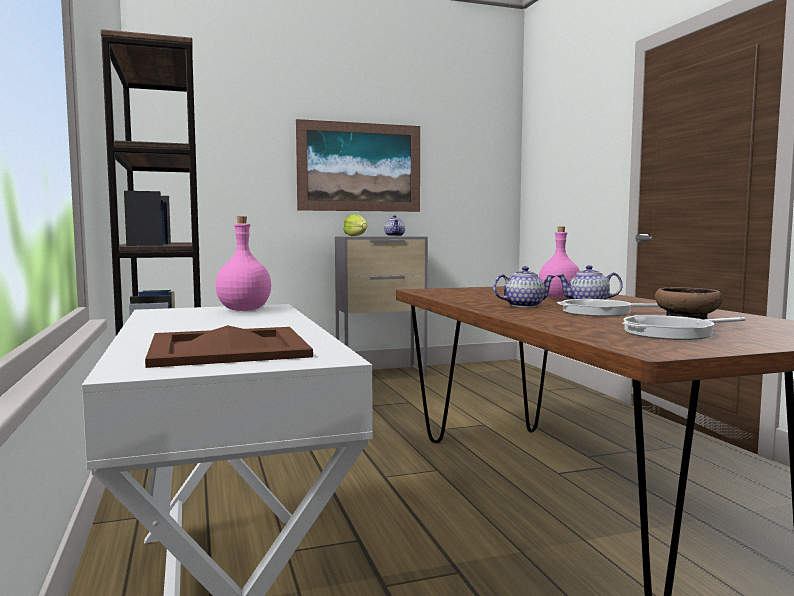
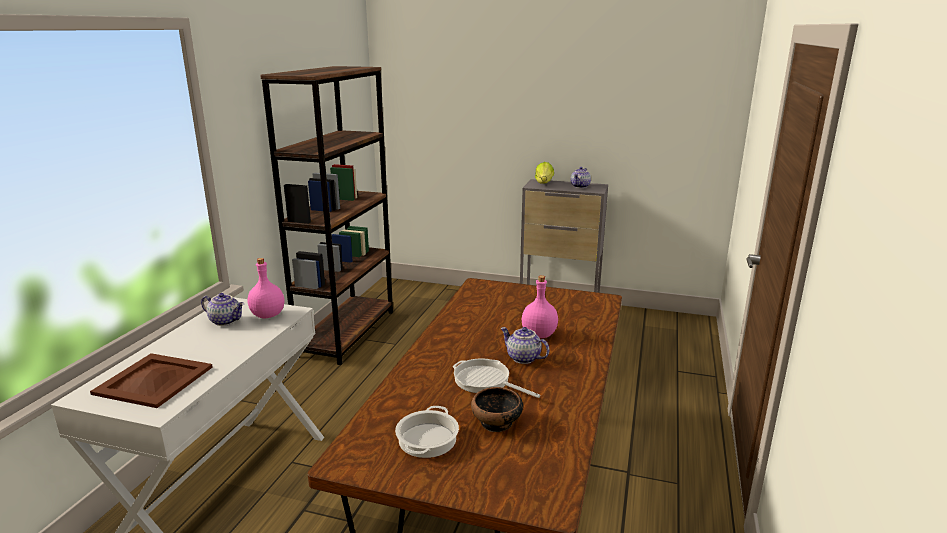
camera: 35 degrees right, 15 degrees up
(359, 167) = (559, 115): picture -> none
(523, 306) = (466, 347): teapot -> teapot (226, 321)
(673, 333) = (428, 440): frying pan -> cooking pot

